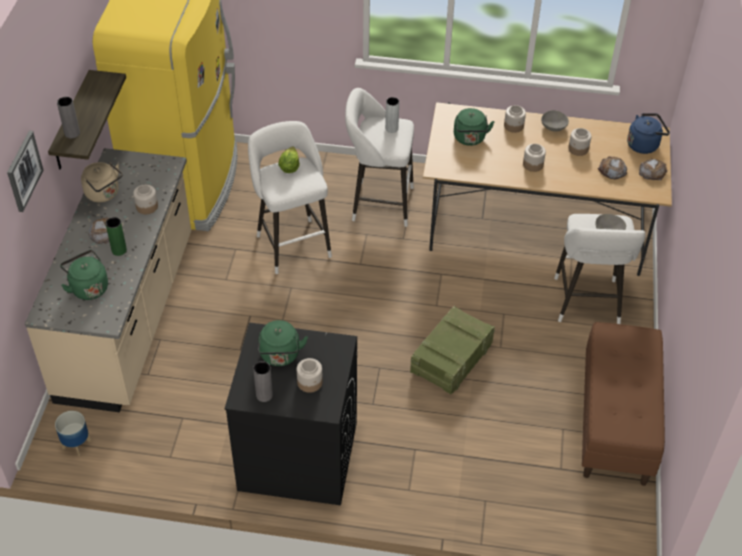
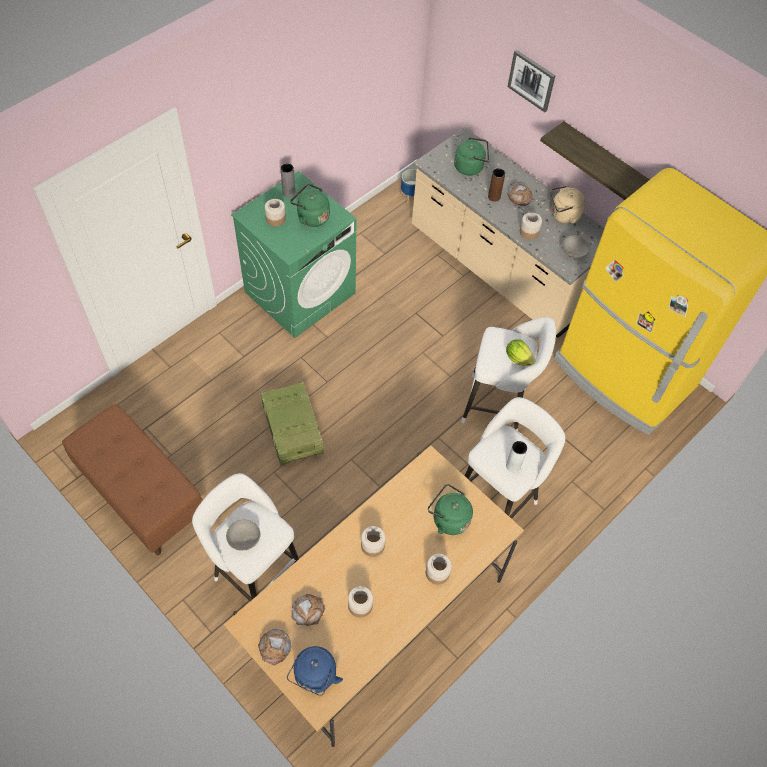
camera: 125 degrees right, 10 degrees up
(72, 133) = (574, 140): grey vase -> none
(119, 250) = (494, 197): green vase -> brown vase
(297, 456) = (300, 292): black washing machine -> green washing machine
(553, 127) = (408, 609): grey bowl -> grey bowl (574, 252)

